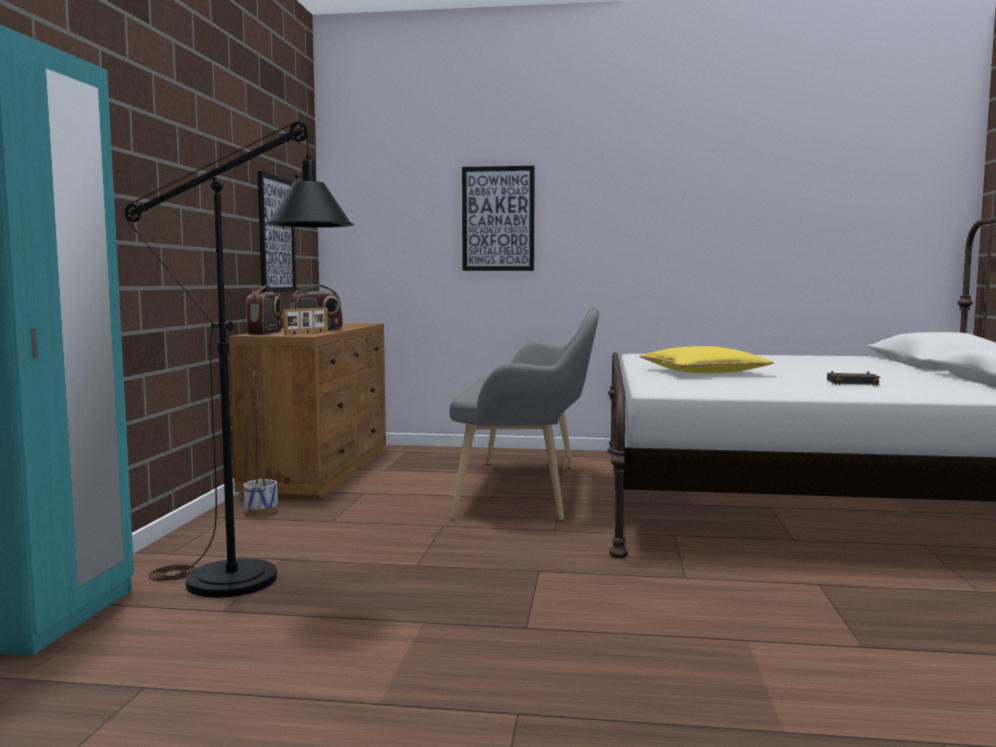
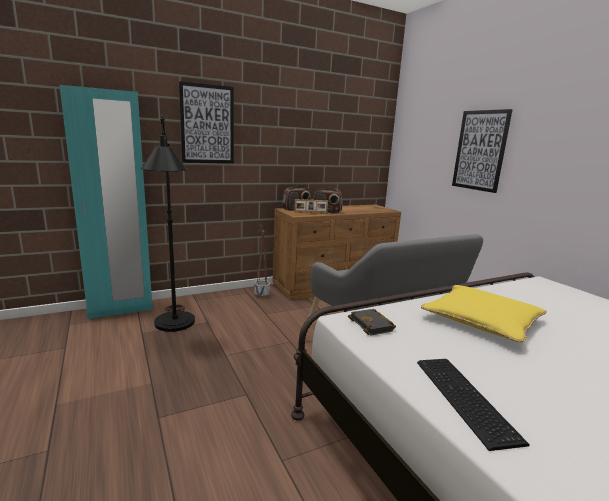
camera: 55 degrees right, 10 degrees up
(276, 234) = (336, 155): picture -> picture (207, 124)
(830, 390) = (463, 399): none -> keyboard
(853, 383) = (553, 409): black book -> black book (373, 325)

